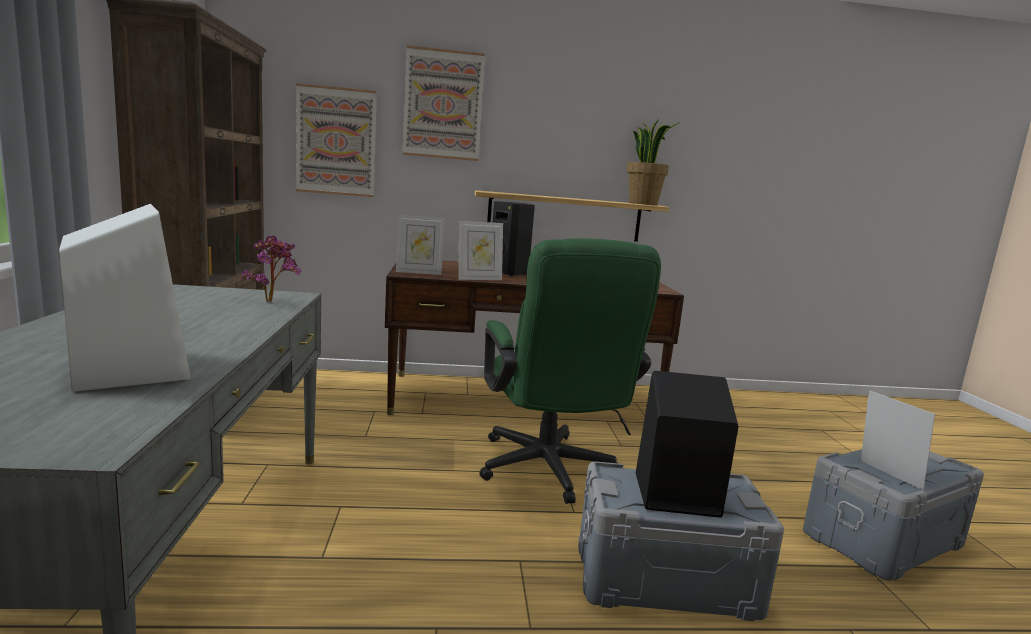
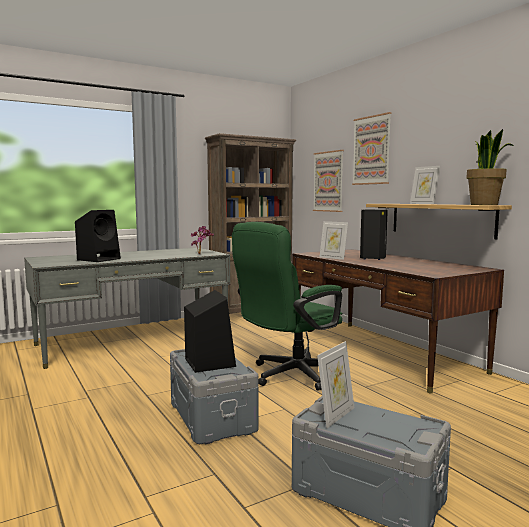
camera: 65 degrees right, 5 degrees down
(129, 369) = (99, 259): white speaker -> black speaker
(418, 272) = (317, 253): picture frame -> picture frame (423, 203)

